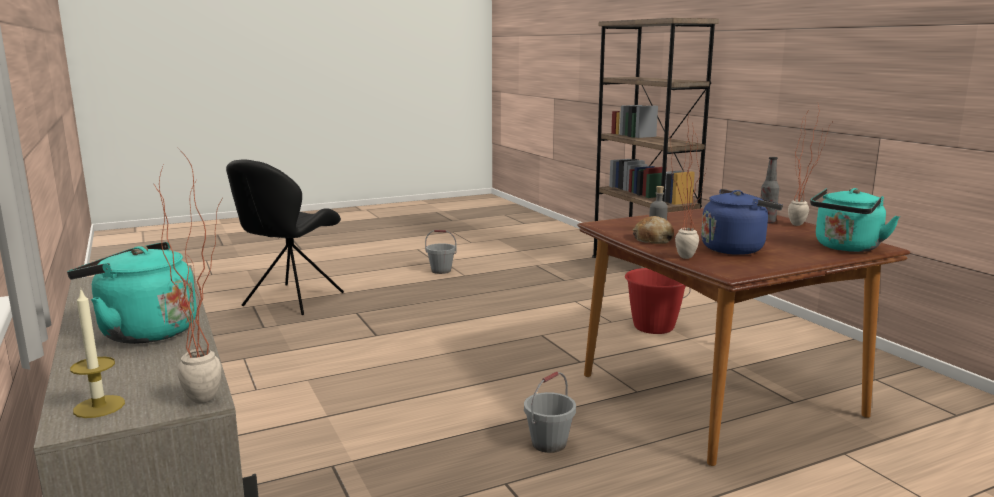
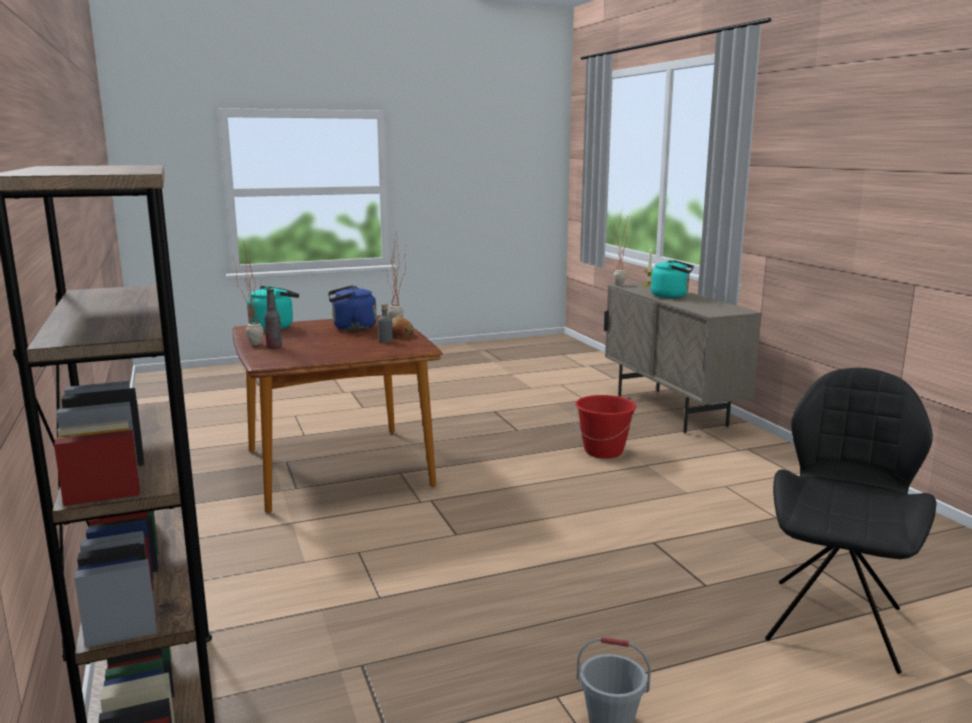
camera: 175 degrees left, 0 degrees up
(549, 444) = (485, 445): grey bucket -> none
(653, 327) = (315, 540): red bucket -> red bucket (603, 451)

